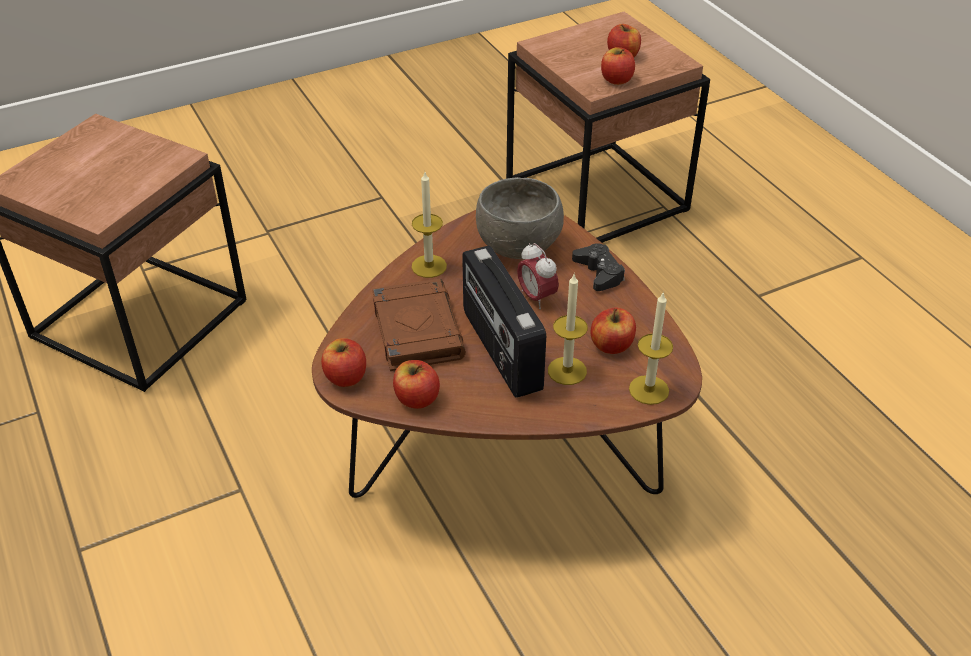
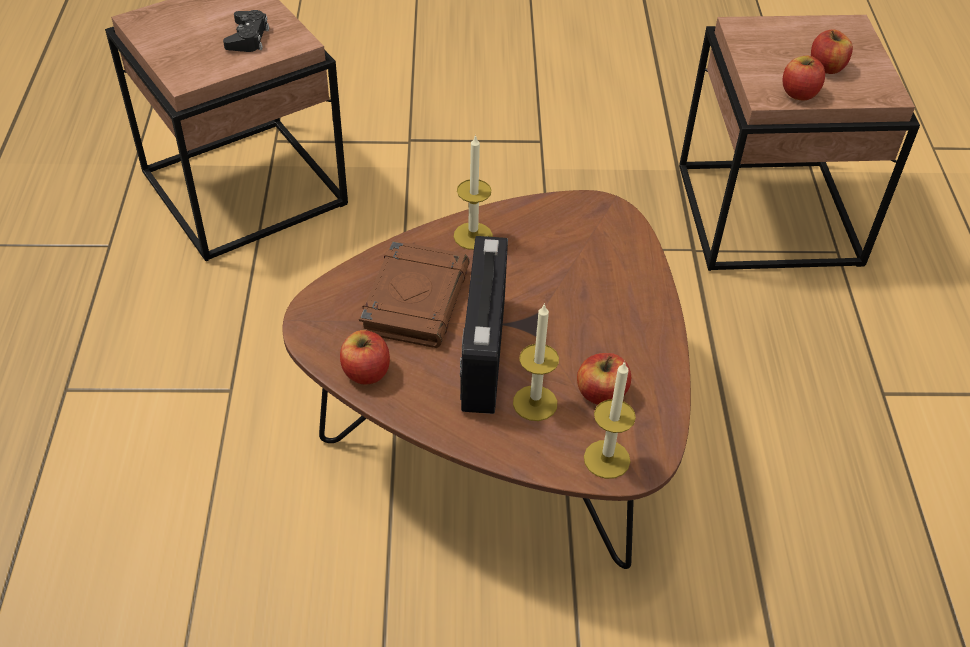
camera: 25 degrees right, 5 degrees up
(345, 377) = (315, 322): apple -> none
(519, 246) = (579, 247): grey bowl -> none
(536, 297) = (559, 310): alarm clock -> none
(599, 273) = (644, 307): black game controller -> black game controller (248, 37)

